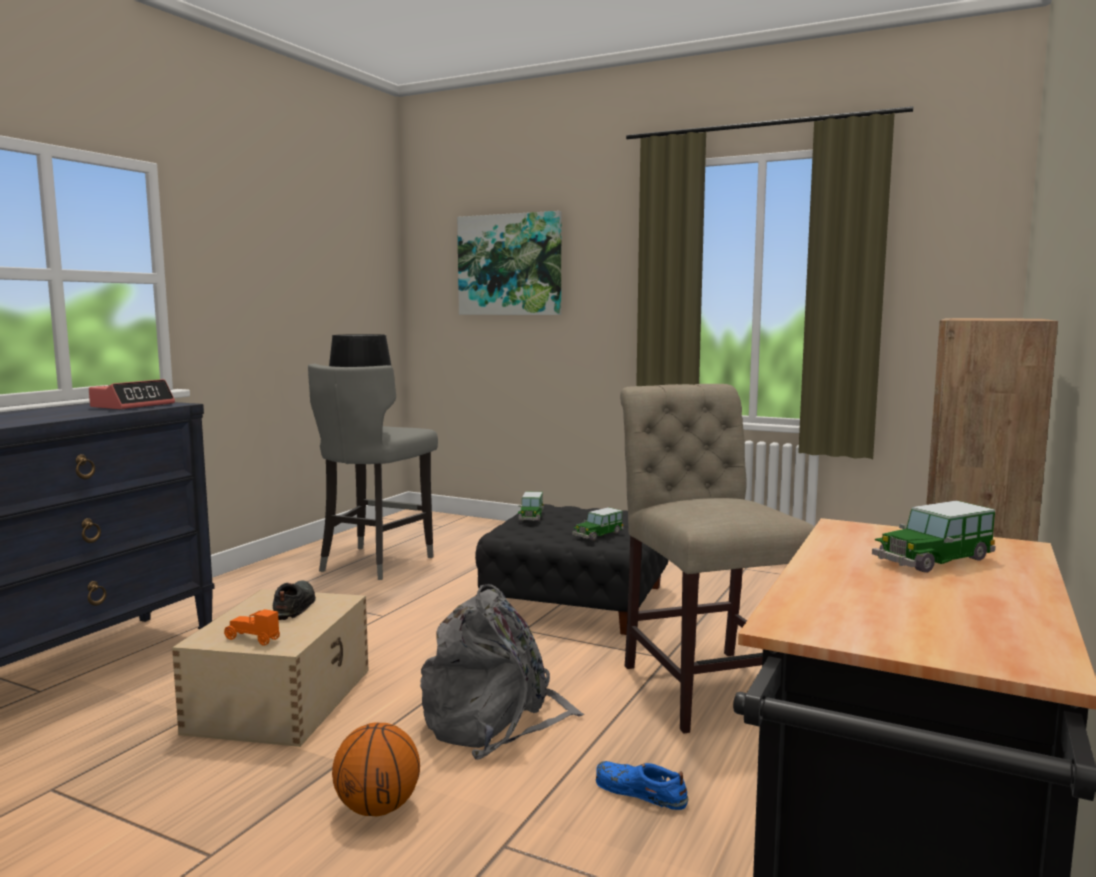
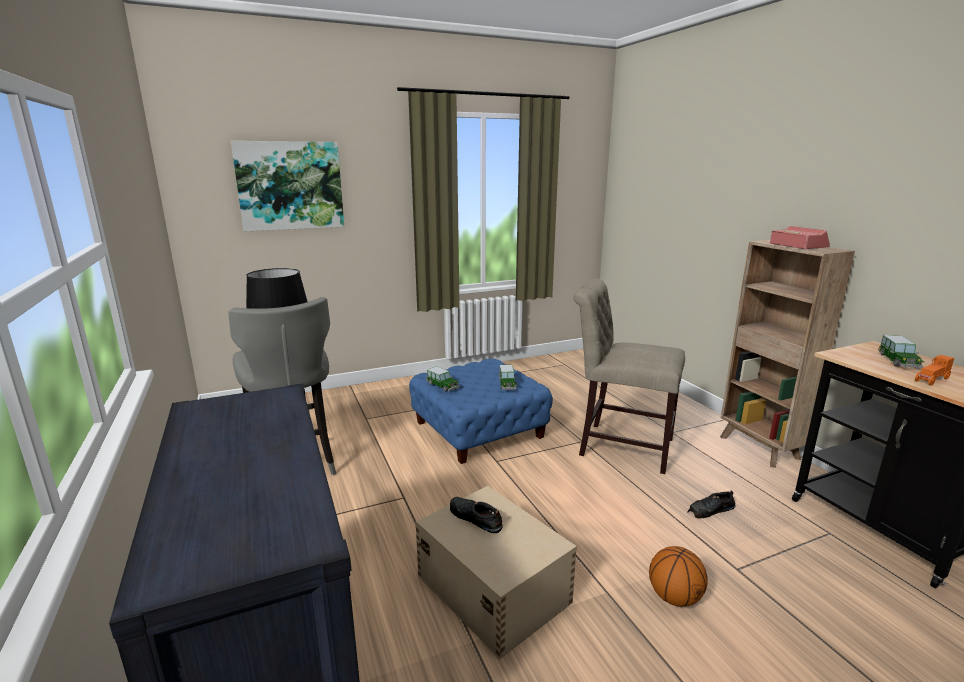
camera: 50 degrees left, 10 degrees up
(133, 405) = (256, 410): alarm clock -> alarm clock (797, 245)
(251, 639) = (525, 555): orange toy car -> orange toy car (932, 380)
(495, 722) = (606, 519): grey backpack -> none
(578, 601) = (478, 429): black ottoman -> blue ottoman
(639, 791) = (710, 510): blue shoe -> black shoe

